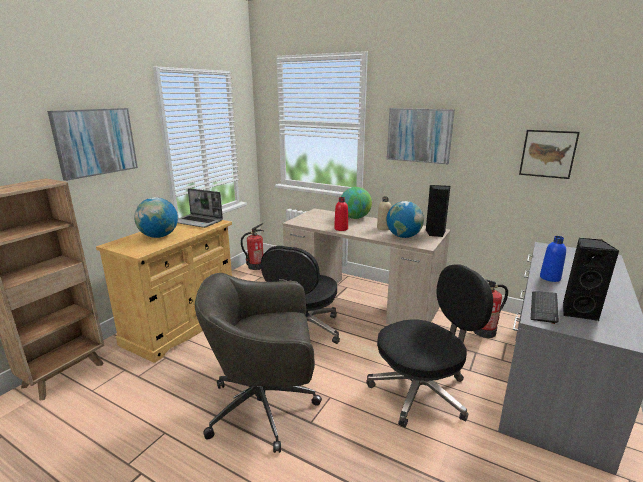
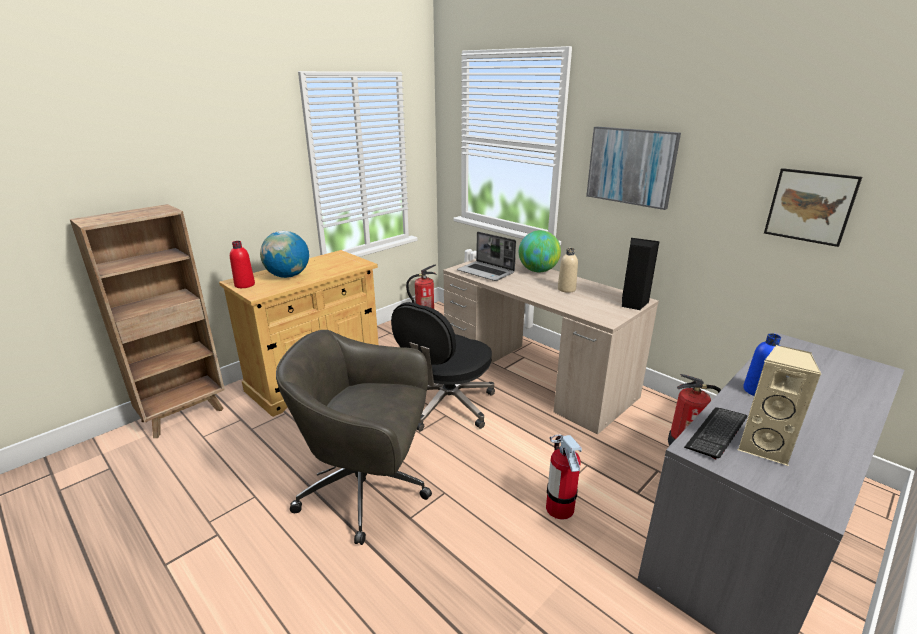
camera: 15 degrees right, 5 degrees up
(95, 142) = (225, 163): picture -> none
(198, 222) = (340, 261): laptop -> laptop (486, 272)
(341, 229) = (510, 285): red bottle -> red bottle (244, 285)
(403, 236) = (585, 304): globe -> none
(421, 391) = (559, 508): black office chair -> fire extinguisher
(577, 312) = (764, 447): black speaker -> beige speaker

